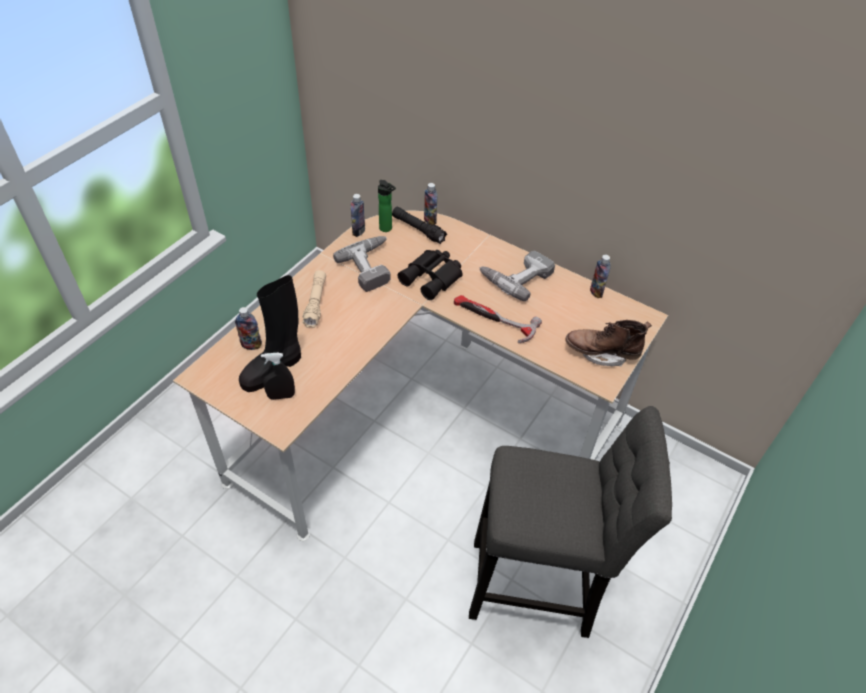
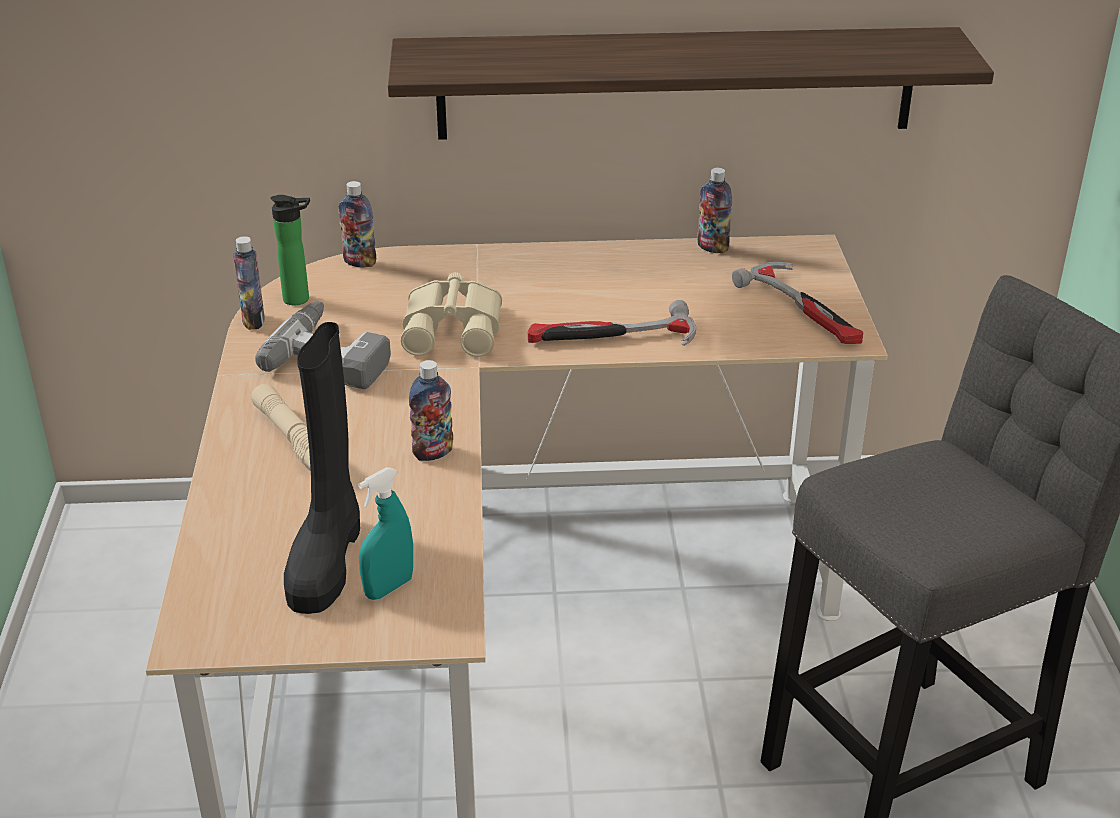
camera: 35 degrees left, 15 degrees down
(251, 345) = (244, 548): bottle -> bottle (433, 452)
(281, 396) = (388, 587): black spray bottle -> turquoise spray bottle
(418, 229) = (355, 280): black flashlight -> none
(433, 278) = (455, 328): black binoculars -> beige binoculars
(516, 276) = (580, 275): power drill -> none
(601, 353) = (806, 309): brown boot -> hammer
(603, 202) = (676, 83): none -> shelf

